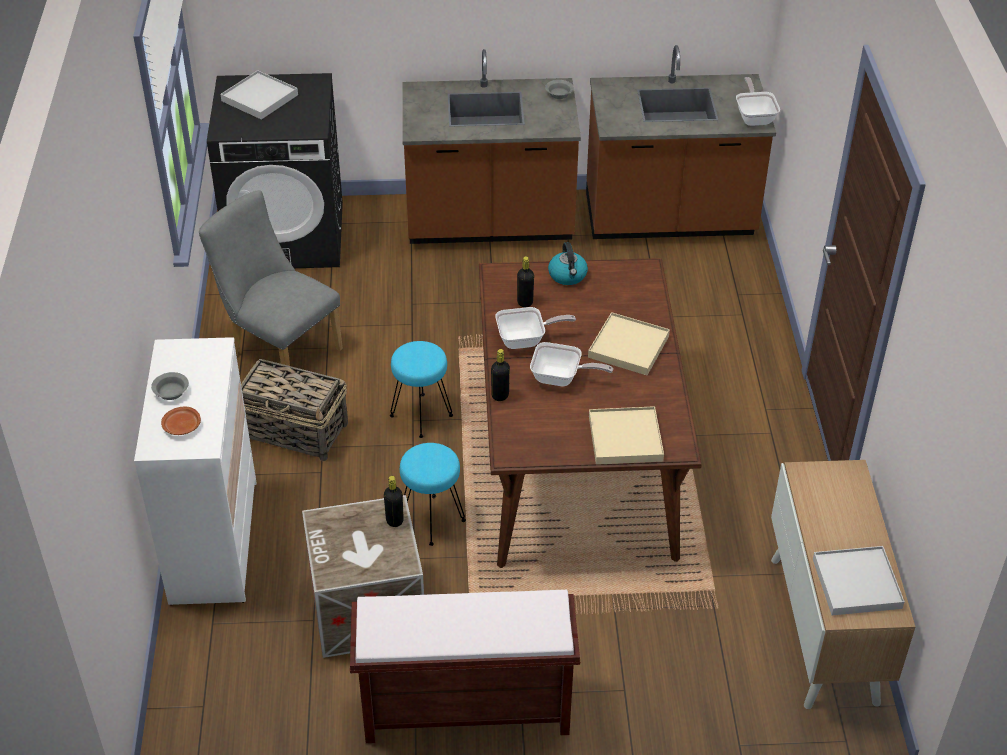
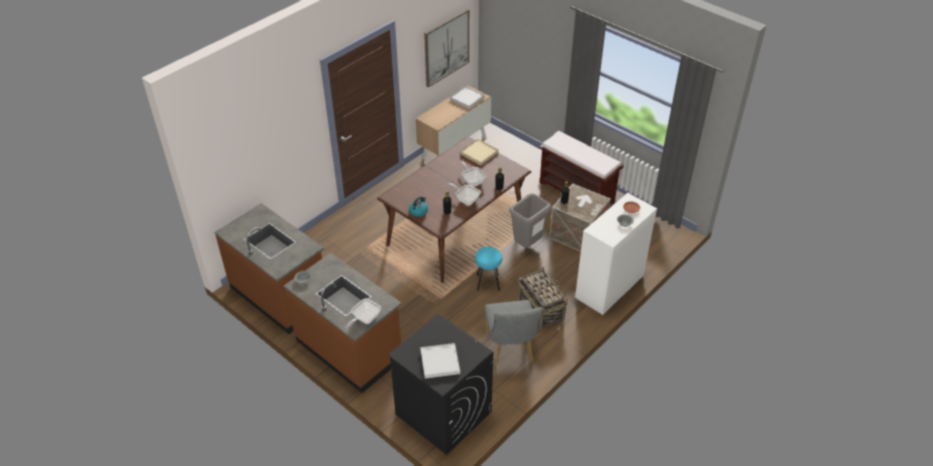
camera: 135 degrees left, 0 degrees up
(431, 519) = (527, 245): turquoise stool -> grey trash can
(629, 347) = (436, 176): beige tray -> none
(754, 117) = (255, 214): frying pan -> frying pan (364, 319)
(936, 451) = (446, 47): none -> picture

